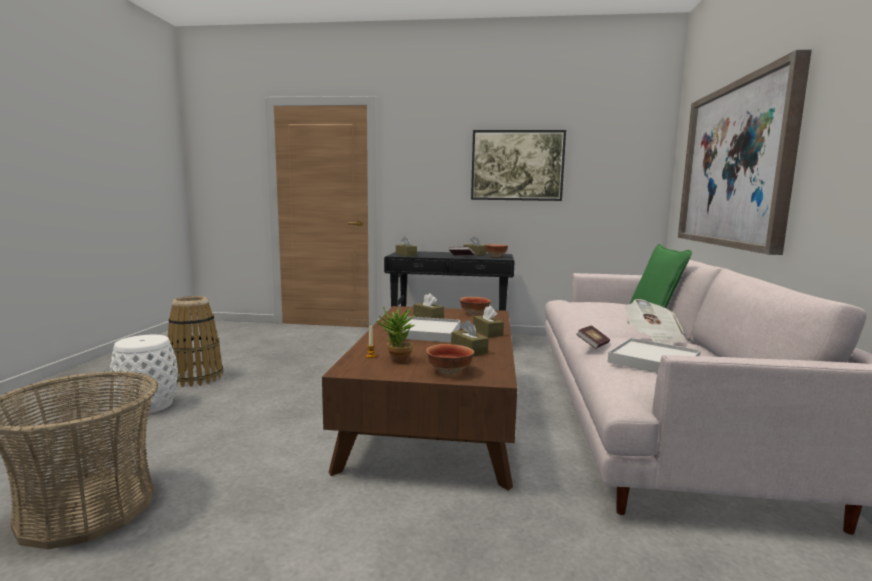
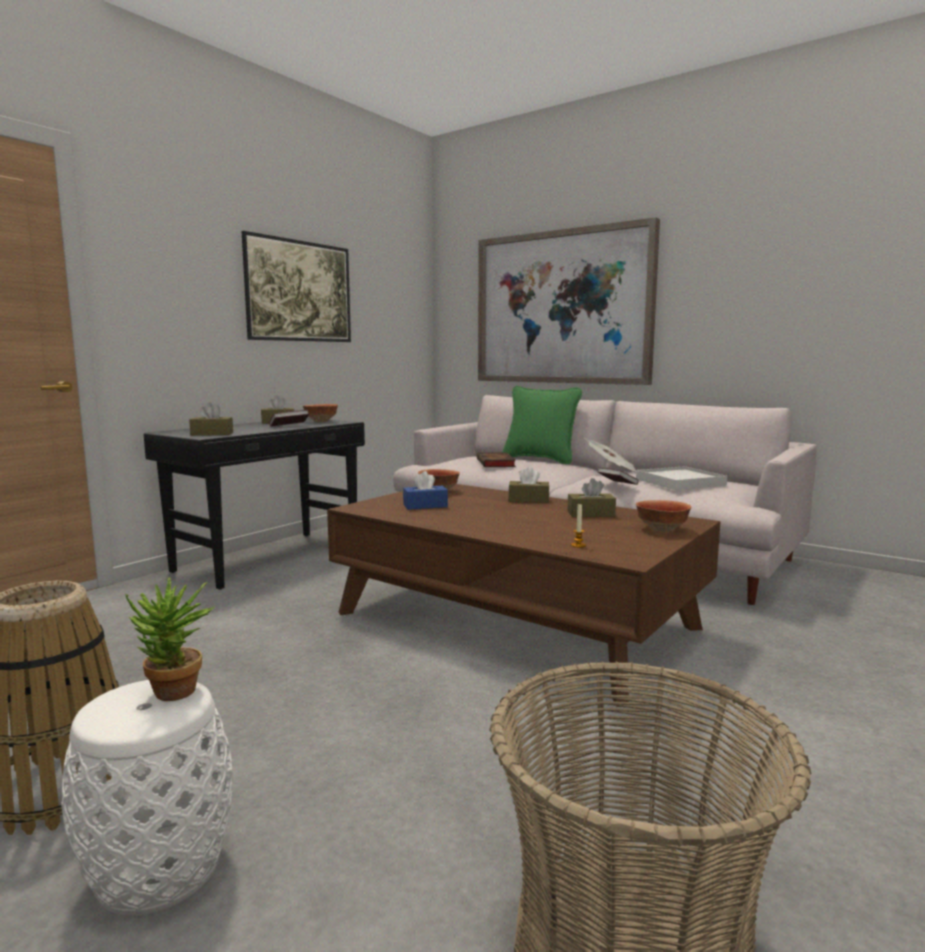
camera: 60 degrees left, 0 degrees up
(397, 361) = (609, 539): potted plant -> potted plant (174, 696)
(427, 333) = (500, 515): white tray -> none
(428, 317) = (425, 506): brown tissue box -> blue tissue box
(593, 310) = (496, 463): none -> book

